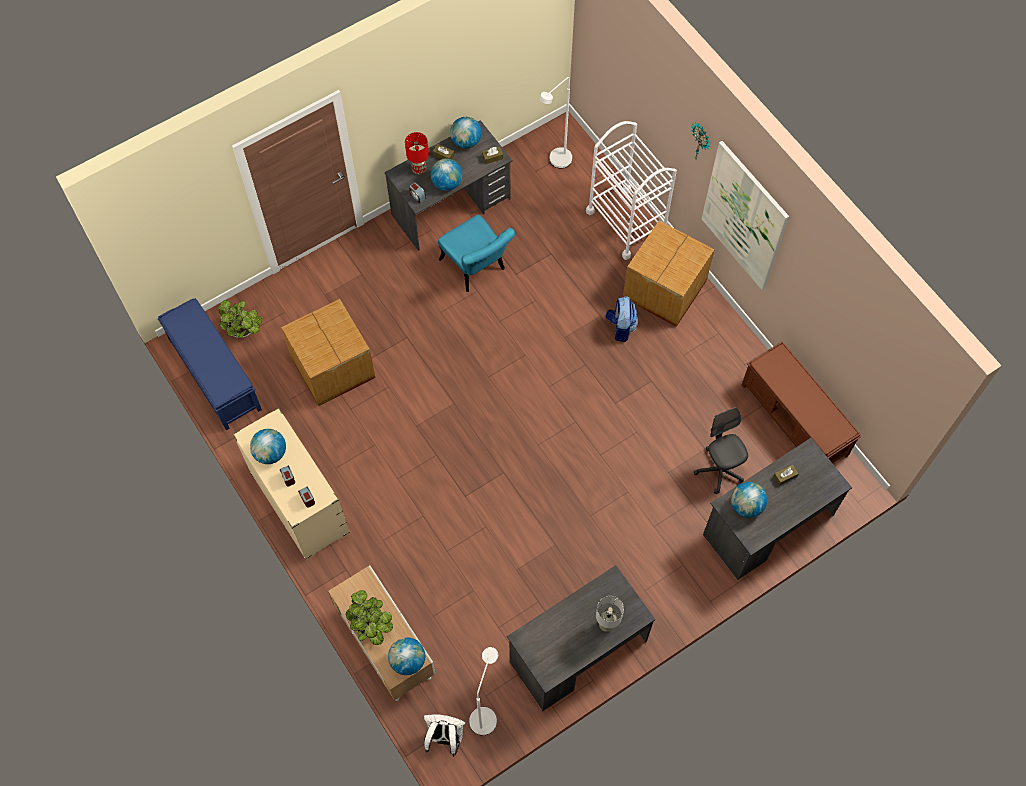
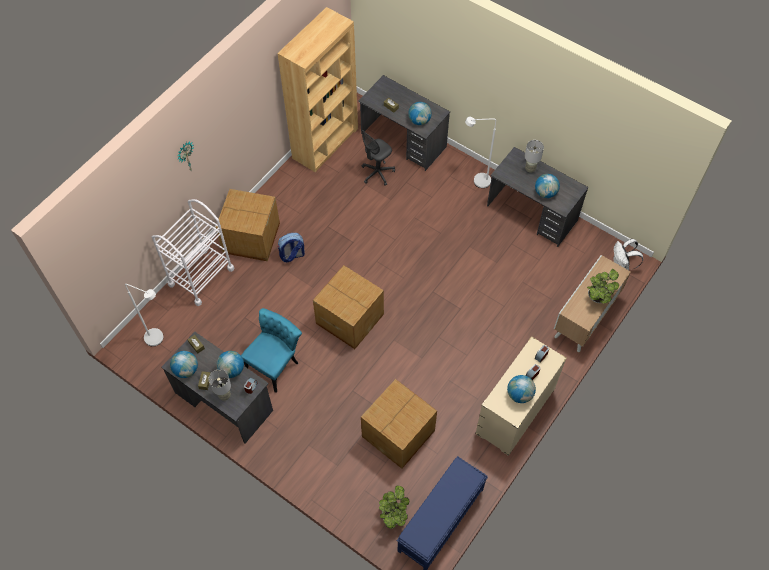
camera: 110 degrees left, 5 degrees down
(407, 660) = (608, 268): globe -> globe (545, 193)
(419, 169) = (225, 395): red table lamp -> grey table lamp
(485, 713) = (595, 249): white floor lamp -> white floor lamp (477, 181)
(504, 364) = (349, 318): none -> cardboard box
(744, 216) = (229, 135): picture -> none
(795, 420) = (325, 143): brown bench -> brown bookcase

